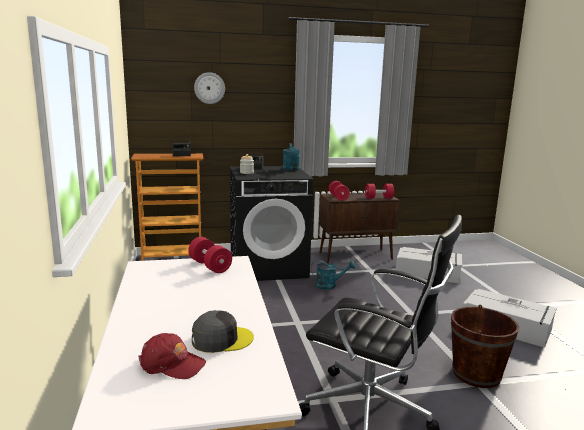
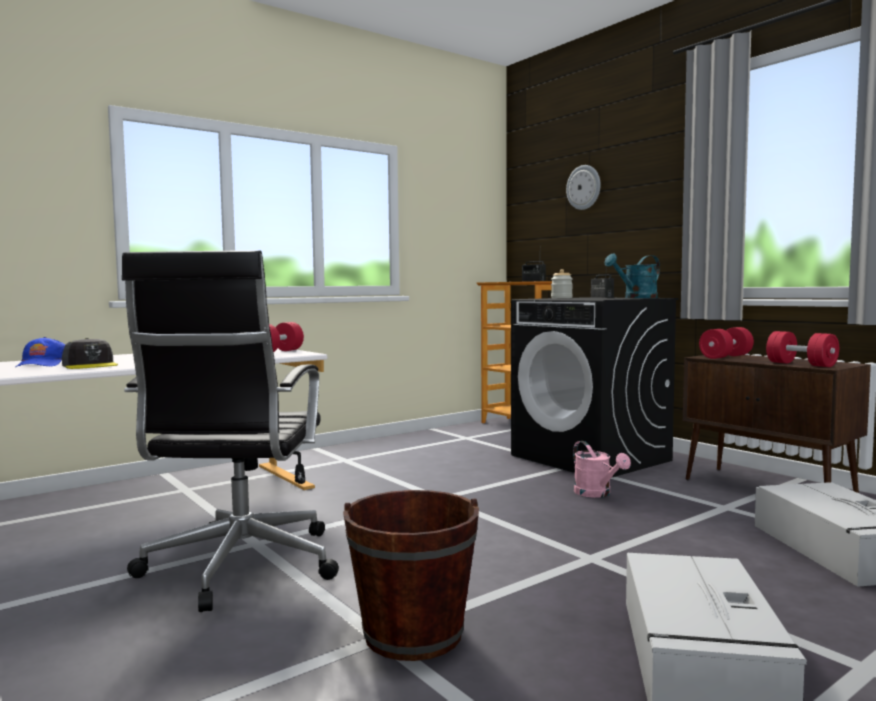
camera: 65 degrees right, 10 degrees down
(172, 364) = (42, 364): red cap -> blue cap
(330, 285) = (597, 494): turquoise watering can -> pink watering can

